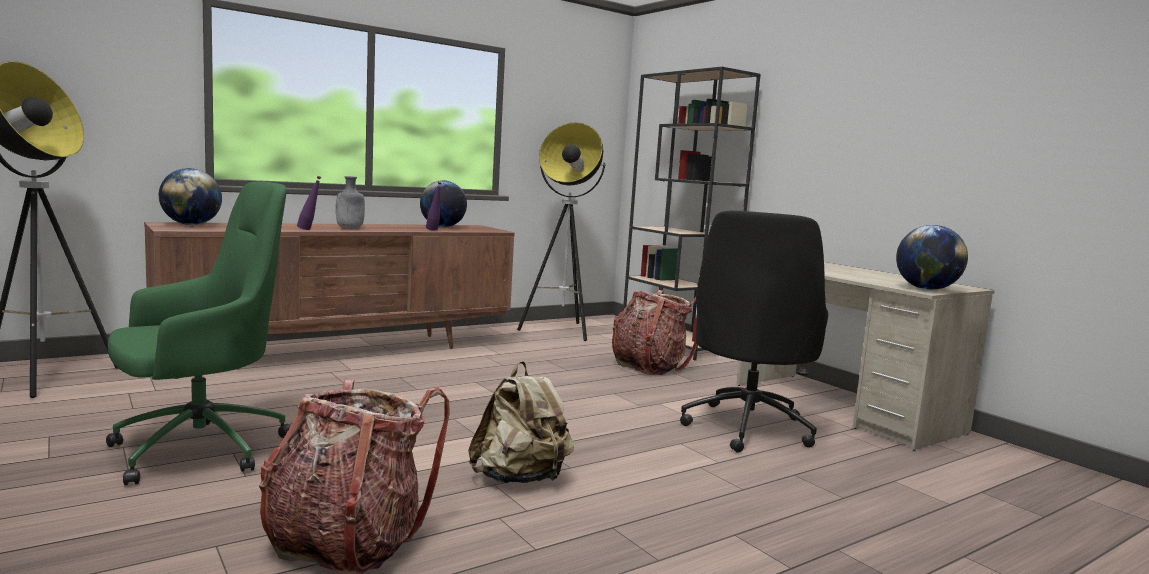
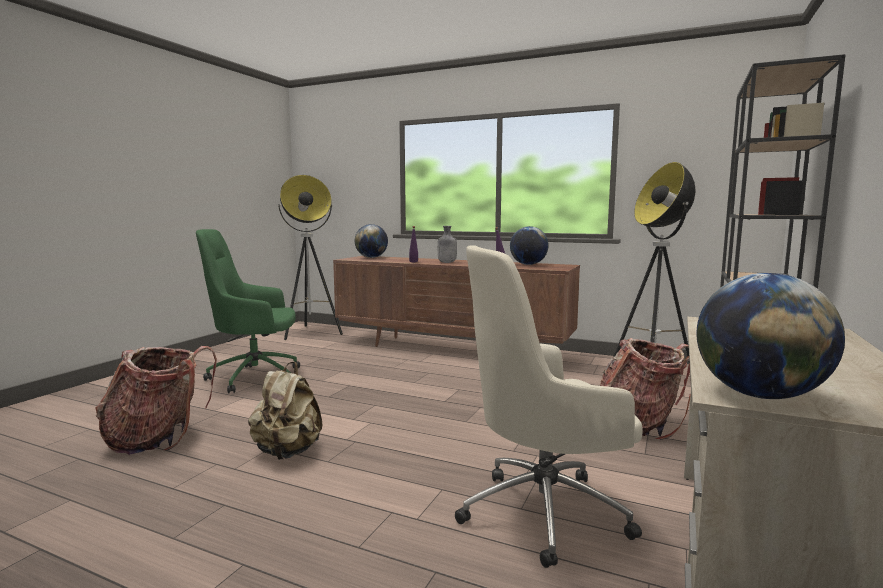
camera: 60 degrees right, 0 degrees up
(201, 450) = (254, 378): green office chair -> green office chair turned 150 degrees clockwise
(747, 428) = (542, 514): black office chair -> beige office chair

